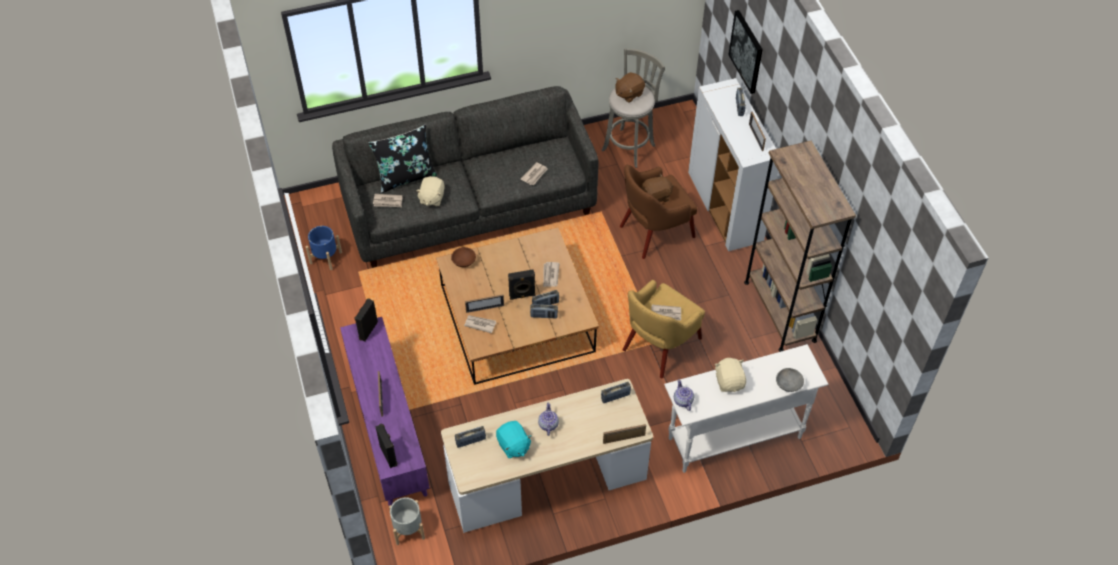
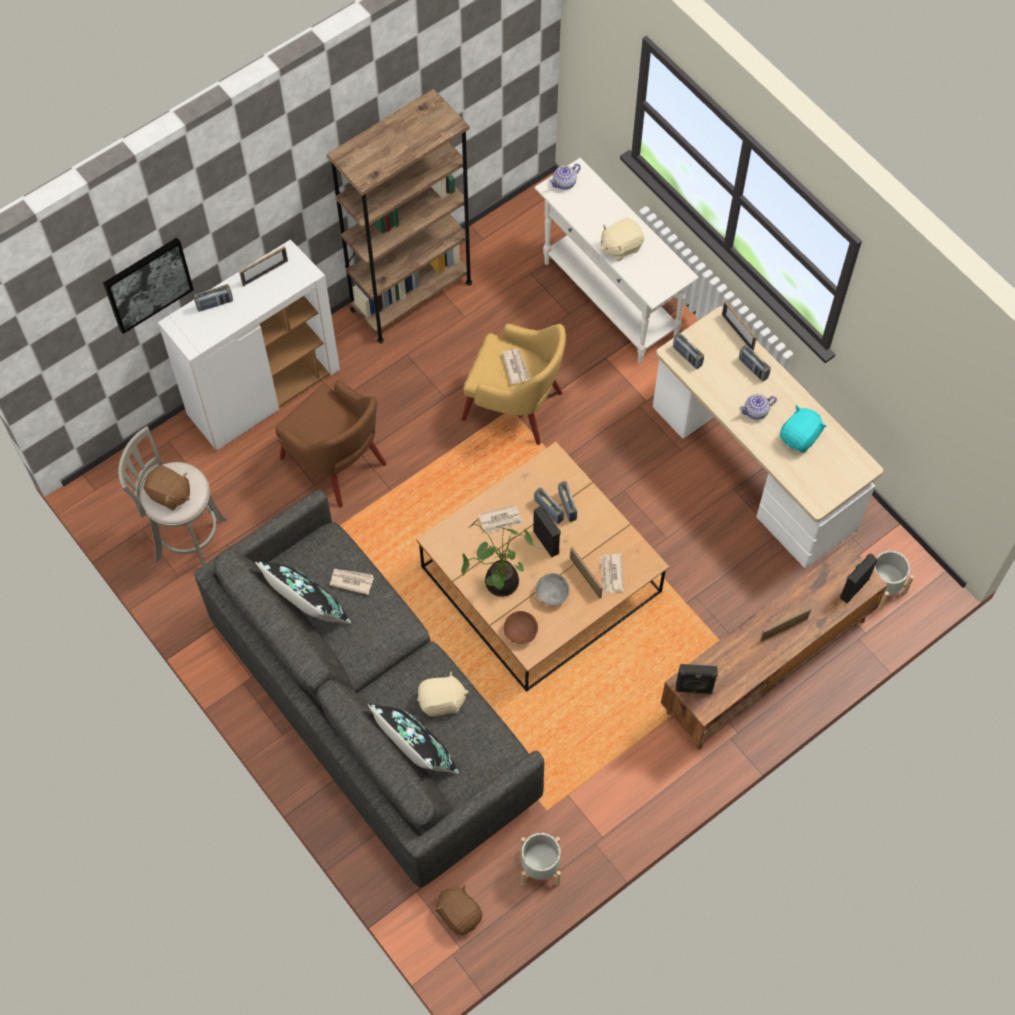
camera: 110 degrees left, 10 degrees up
(325, 257) = (540, 867): blue planter -> grey planter
(387, 428) = (766, 667): purple tv stand -> brown tv stand
(388, 202) = (473, 755): newspaper -> none
(470, 441) = (816, 482): radio -> radio (753, 368)
(506, 261) = (499, 581): none -> potted plant
(526, 150) = (308, 609): none -> black pillow
(656, 197) = (328, 430): brown plush toy -> brown plush toy (459, 914)
(683, 401) = (667, 284): teapot -> teapot (564, 183)
(789, 384) = (598, 191): grey bowl -> grey bowl (552, 593)

